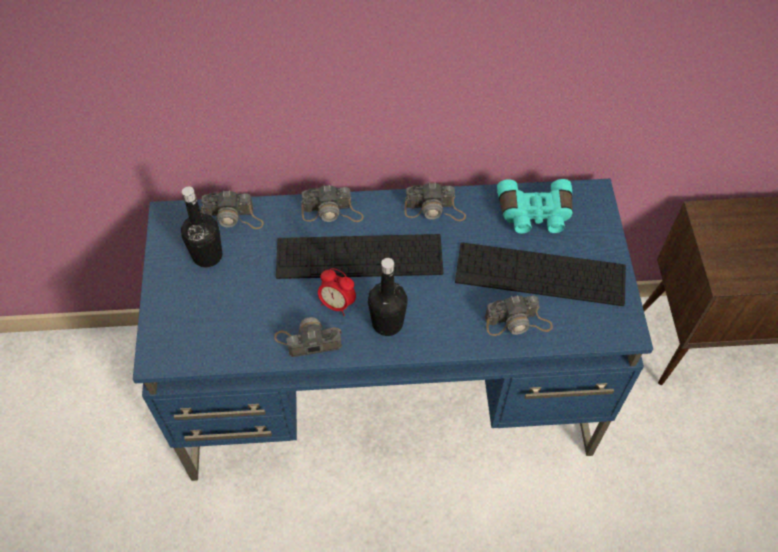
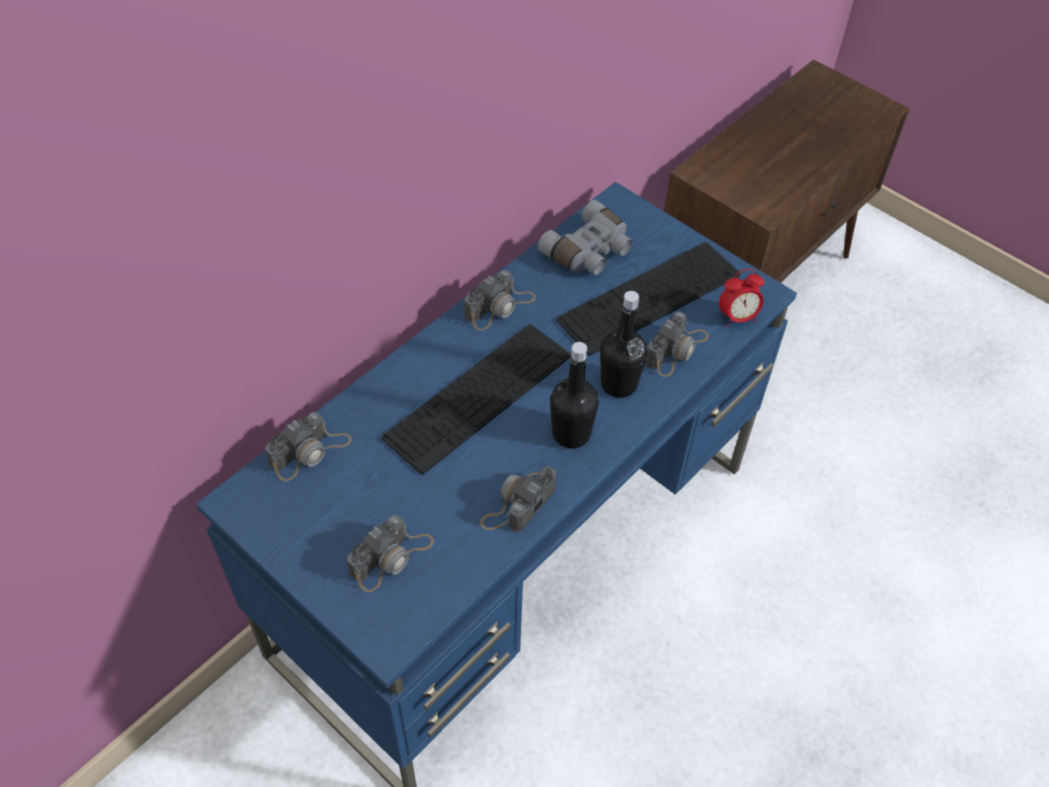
camera: 45 degrees left, 5 degrees down
(207, 255) = (325, 507): black bottle -> black bottle (618, 384)
(332, 212) = (406, 375): camera -> camera (391, 557)
(337, 304) = (507, 453): alarm clock -> alarm clock (737, 317)
(534, 215) = (589, 252): turquoise binoculars -> grey binoculars

